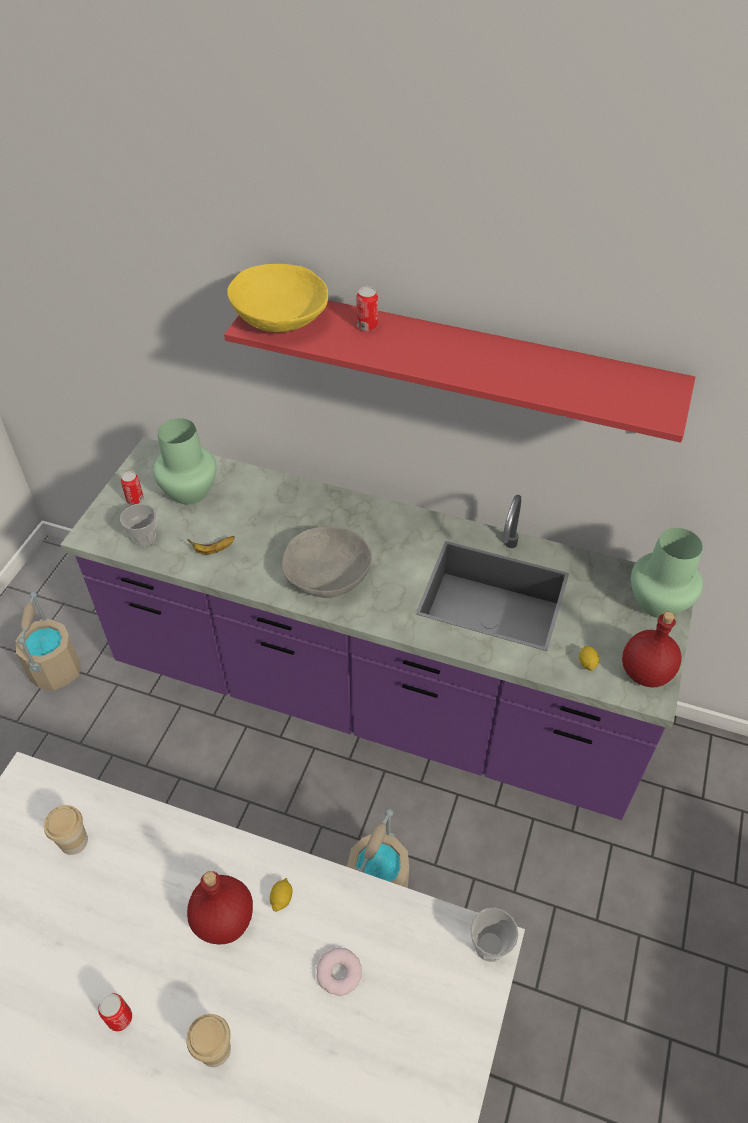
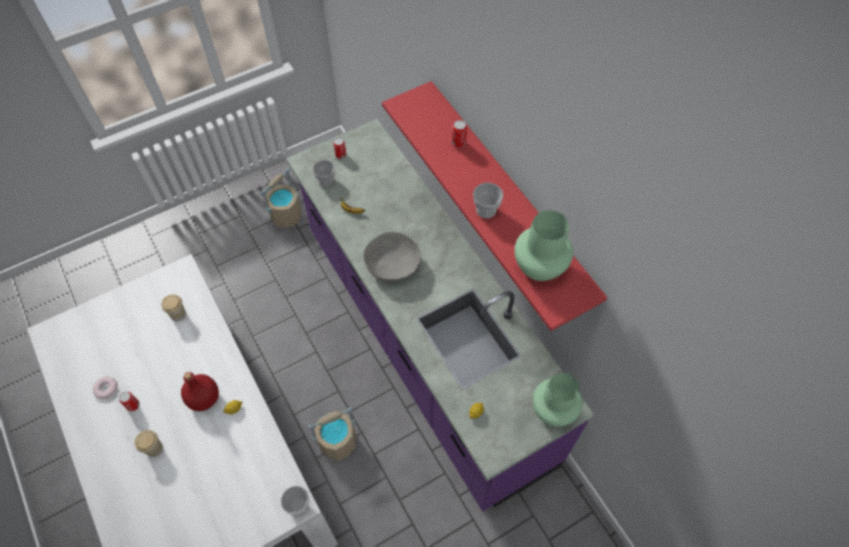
camera: 40 degrees right, 10 degrees up
(191, 492) = (371, 168): green vase -> green vase (540, 267)
(280, 317) = (419, 108): yellow bowl -> none
(339, 973) = (227, 461): donut -> donut (106, 389)
(477, 370) = (486, 210): none -> cup
(646, 673) = (501, 443): red bottle -> none

